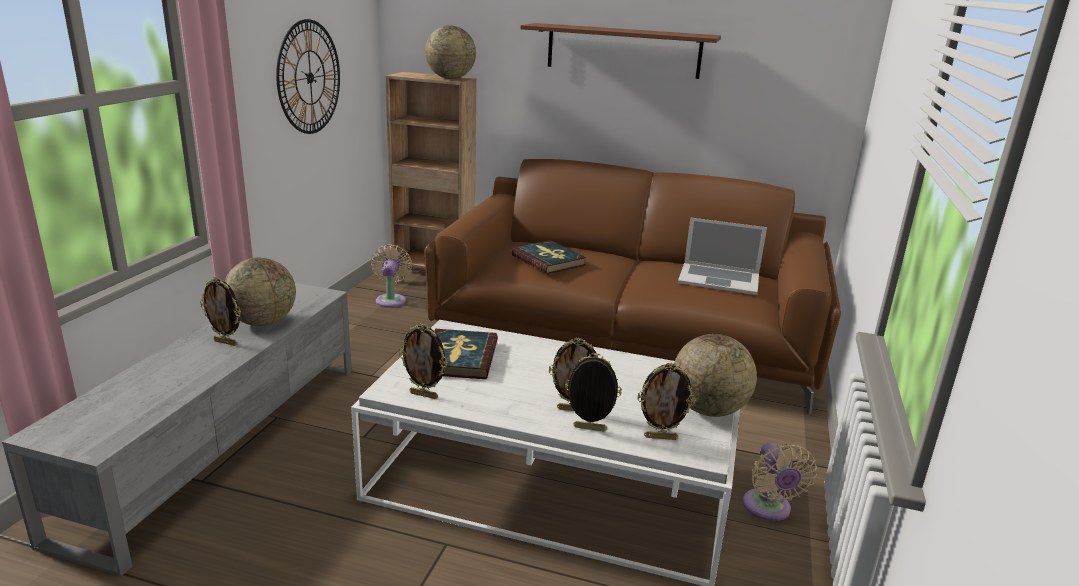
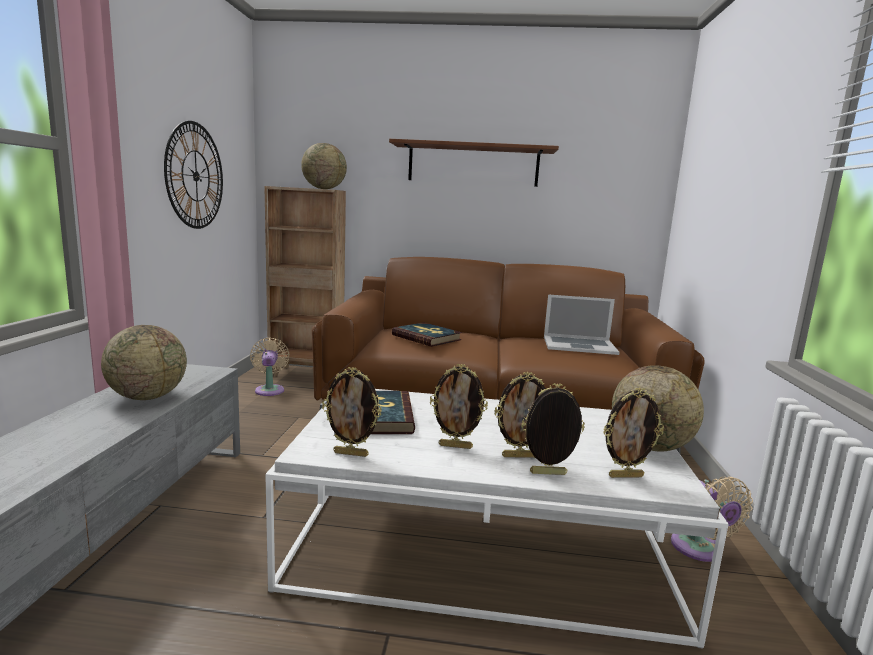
camera: 10 degrees left, 10 degrees down
(226, 342) = (103, 417): picture frame -> picture frame (455, 446)

